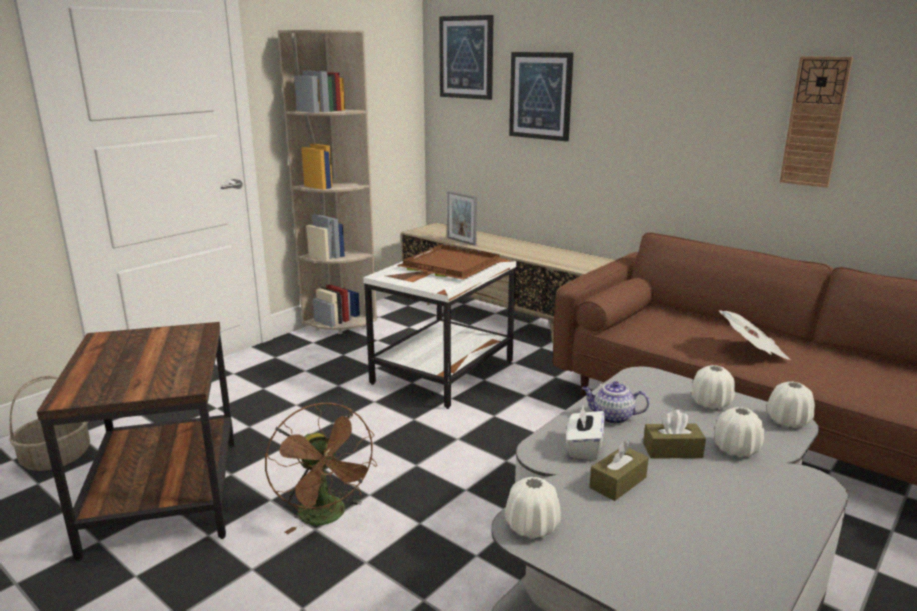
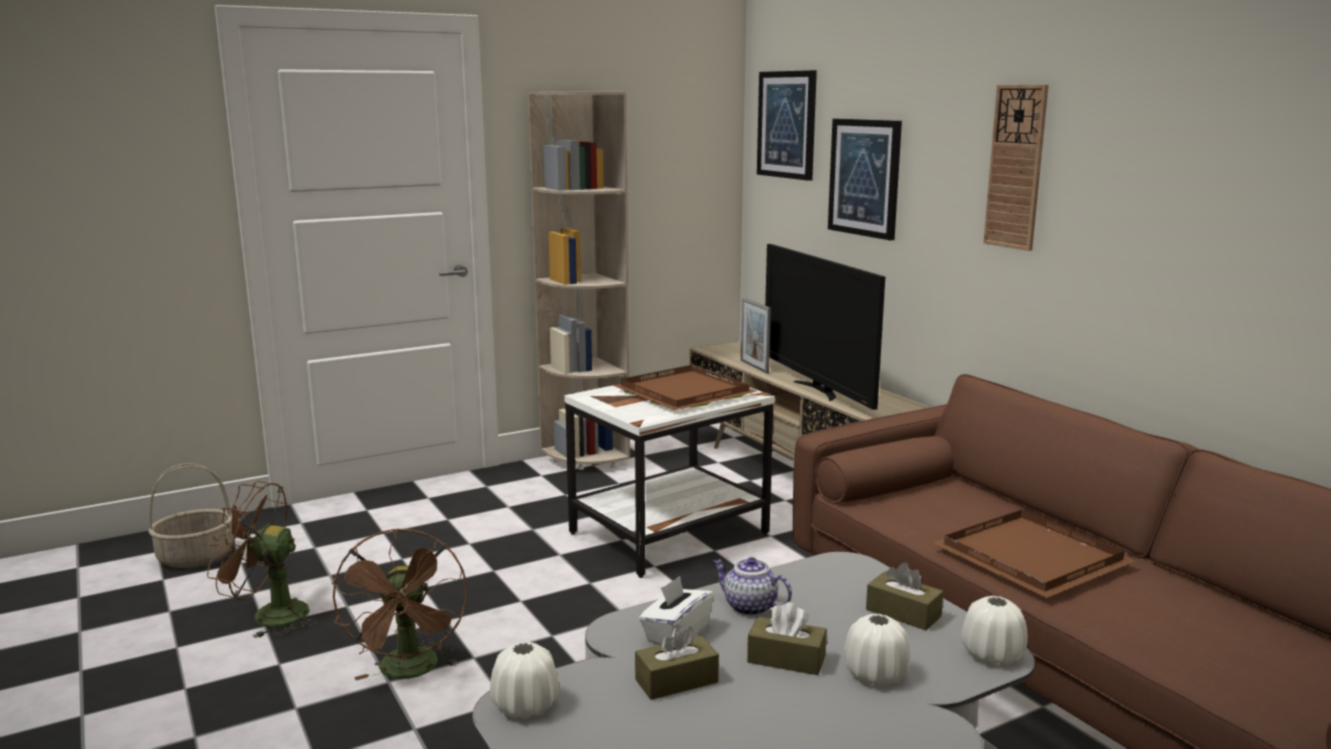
camera: 20 degrees right, 5 degrees down
(166, 496) = (268, 616): brown side table -> brown fan
(522, 254) = (818, 390): none -> television
(711, 403) = (903, 613): white vase -> brown tissue box
(751, 351) = (1035, 558): newspaper -> brown tray
(814, 122) = (1193, 229): wall clock -> wall clock (1016, 167)

